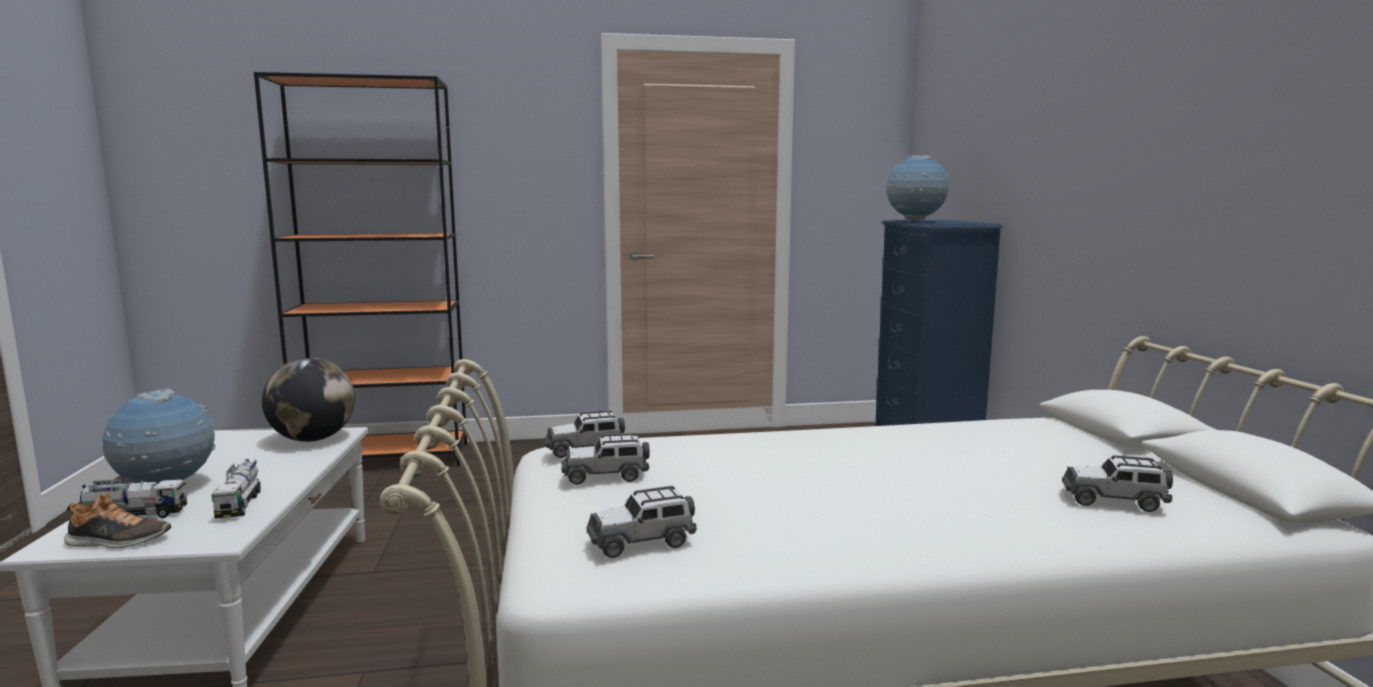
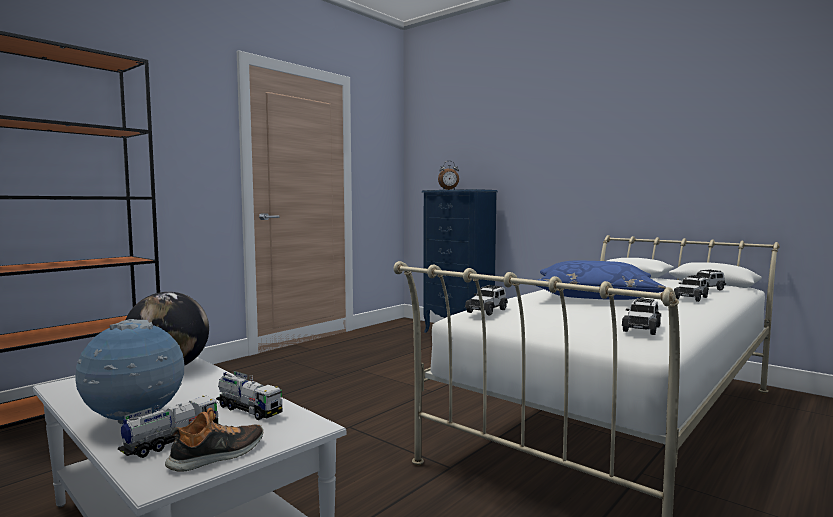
camera: 40 degrees left, 5 degrees down
(605, 475) = (538, 316): toy car -> toy car (691, 298)
(826, 461) = (595, 296): none -> blue pillow
(915, 221) = (449, 189): globe -> alarm clock

